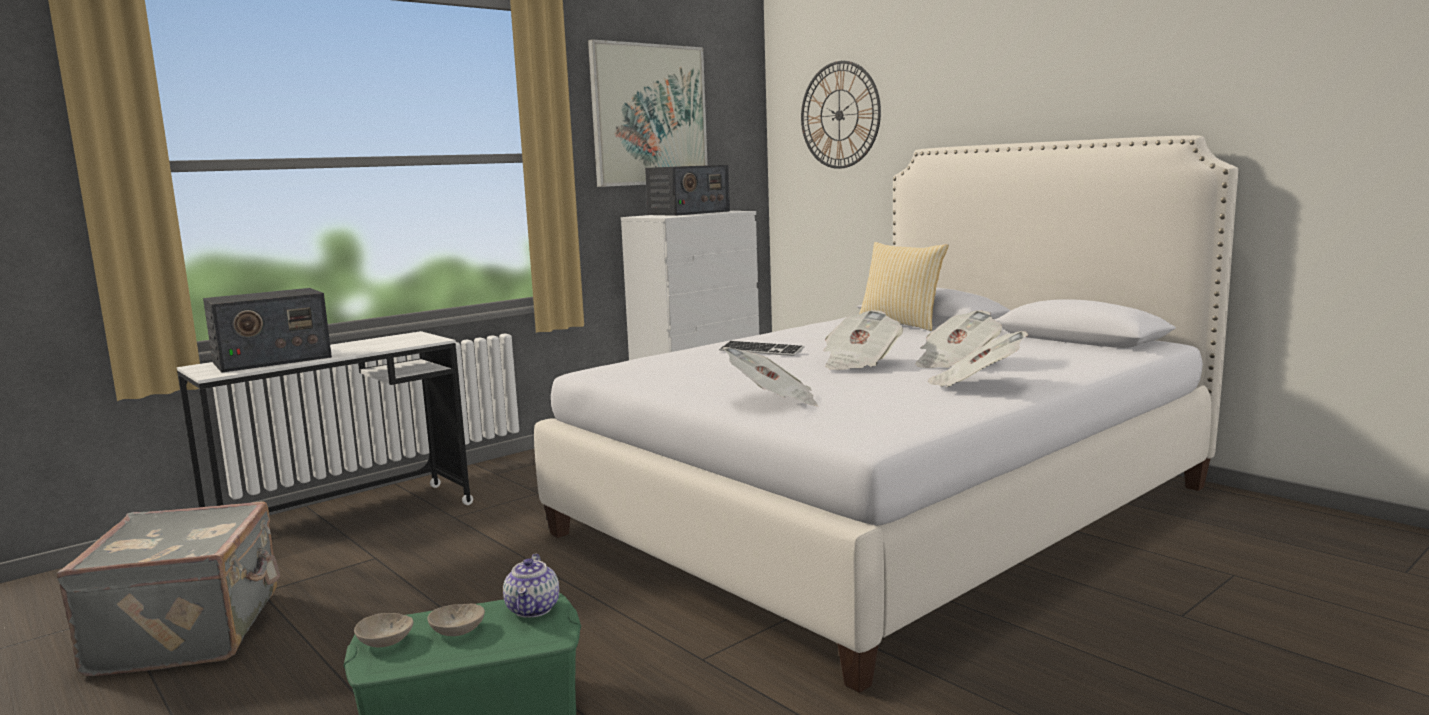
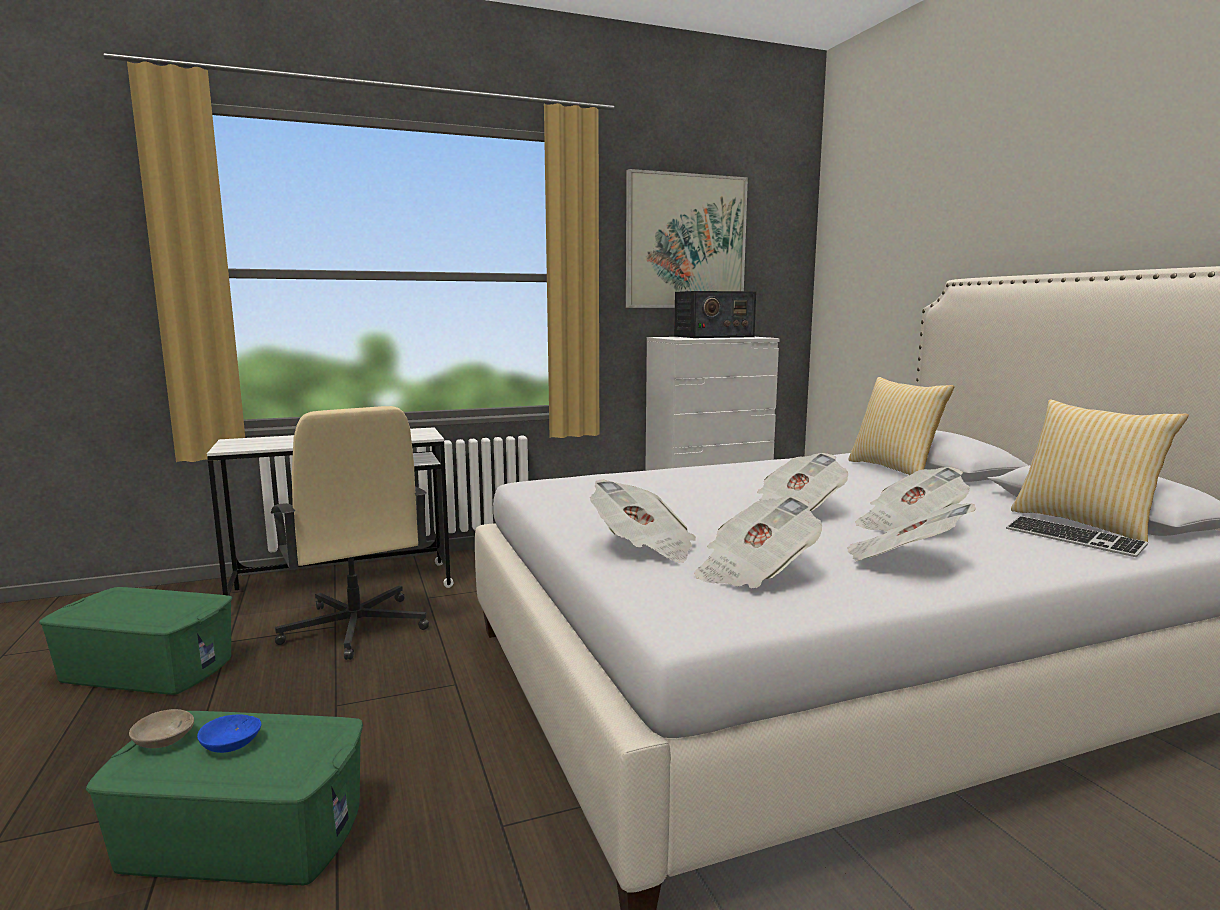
camera: 20 degrees right, 0 degrees up
(191, 631) = (148, 669): grey suitcase -> green storage box
(271, 360) = (286, 441): radio -> none
(401, 555) = (355, 628): none -> beige office chair
(456, 631) = (229, 746): beige bowl -> blue bowl
(533, 609) = (316, 736): teapot -> none
(761, 351) = (709, 482): keyboard -> keyboard (1073, 539)
(839, 115) = (880, 244): wall clock -> none
(878, 405) = (753, 572): none -> newspaper
(1074, 346) = (1086, 523): none -> pillow

